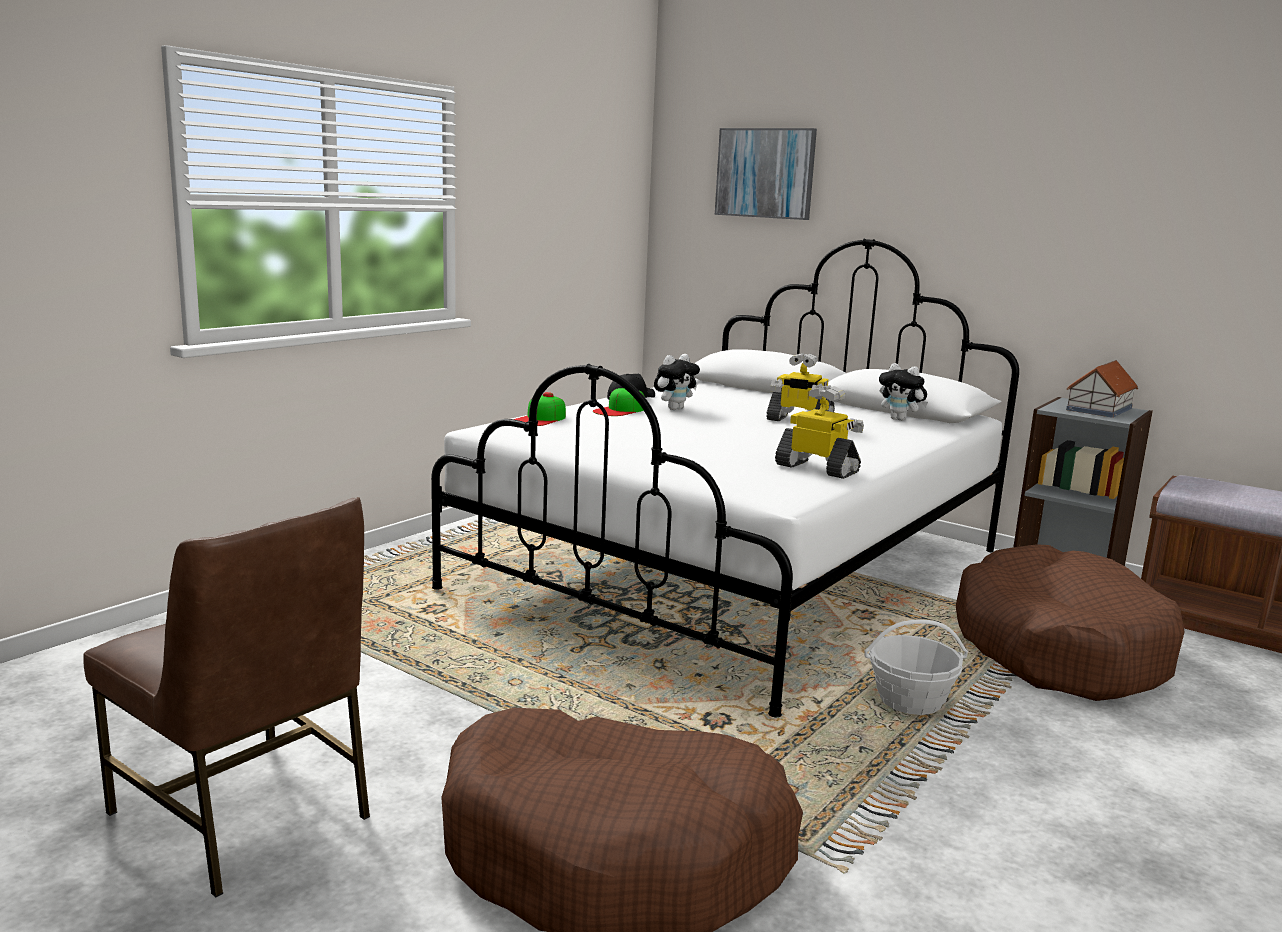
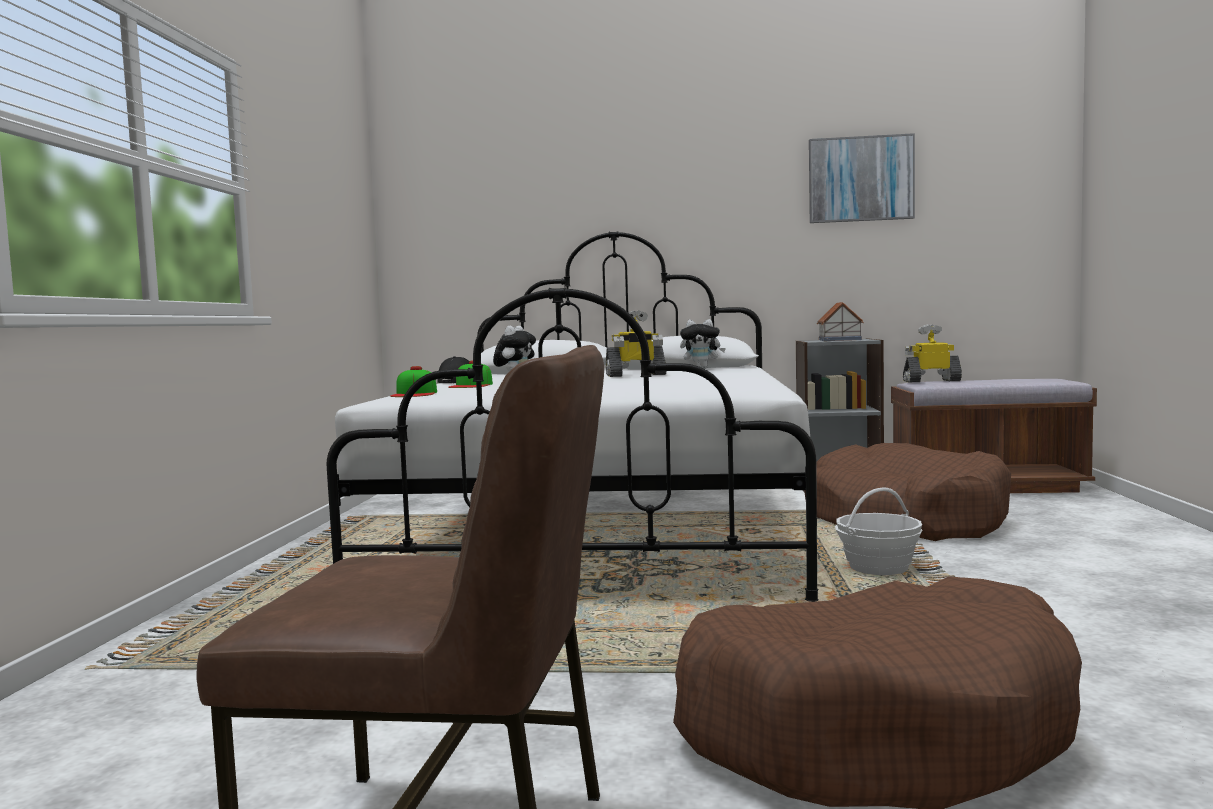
camera: 30 degrees left, 10 degrees down
(765, 173) = (500, 184): picture -> picture (860, 179)
(818, 469) = (735, 383): toy robot -> toy robot (931, 381)

